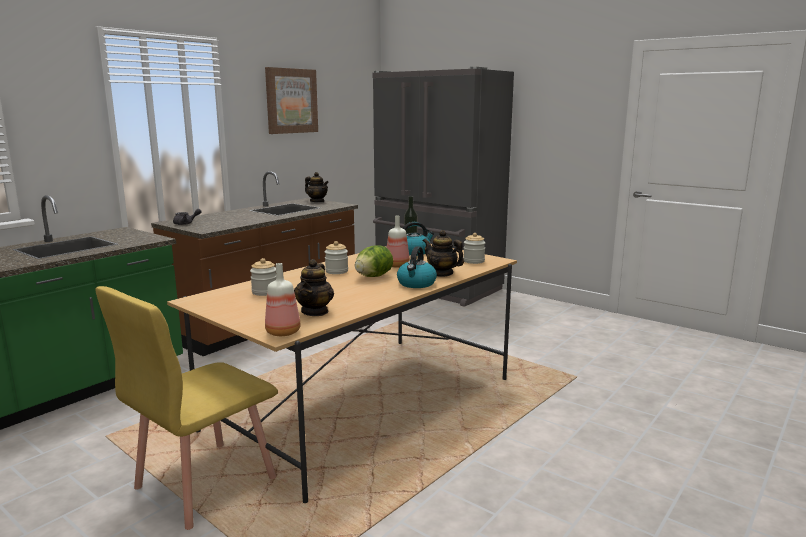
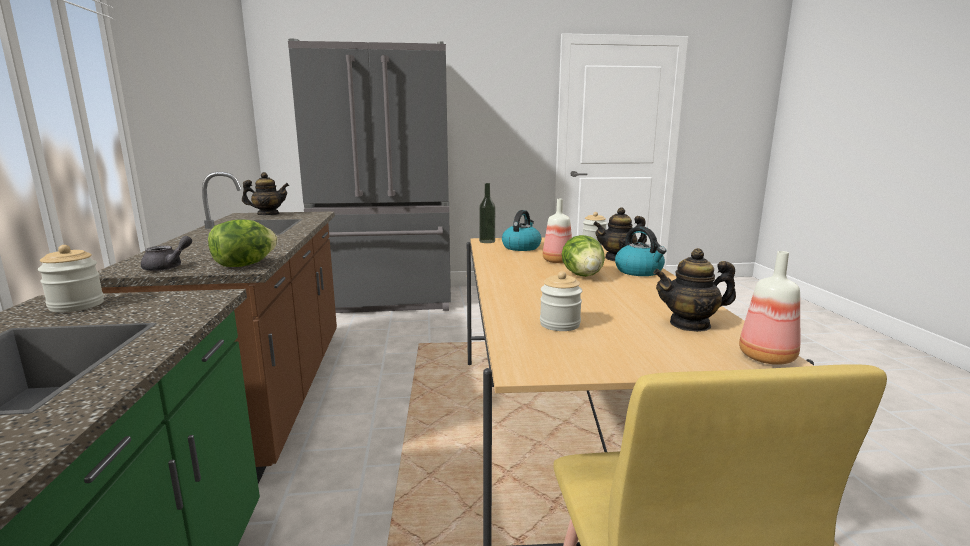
camera: 45 degrees left, 0 degrees up
(208, 228) = (245, 265): none -> lettuce
(291, 101) = (185, 68): picture -> none
(315, 312) = (690, 324): teapot -> teapot turned 120 degrees clockwise
(336, 271) = (531, 280): jar -> jar (77, 305)

